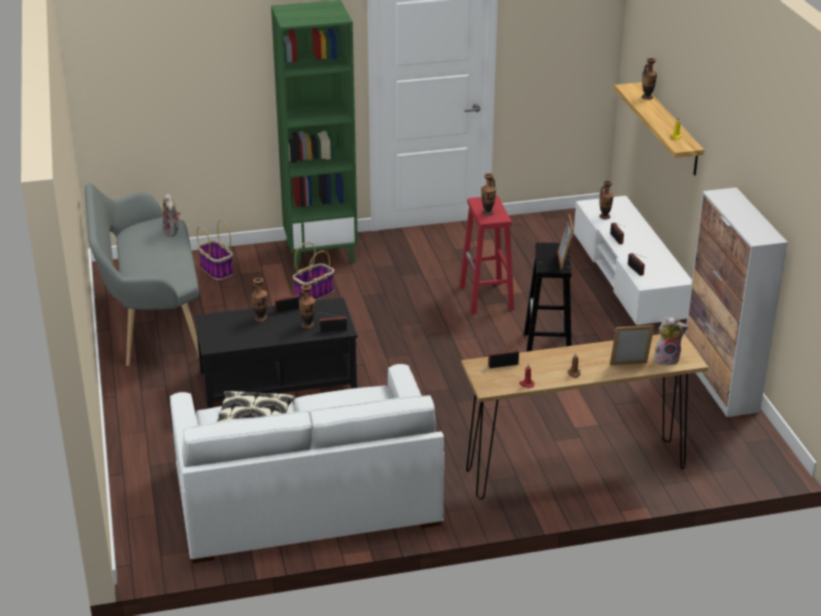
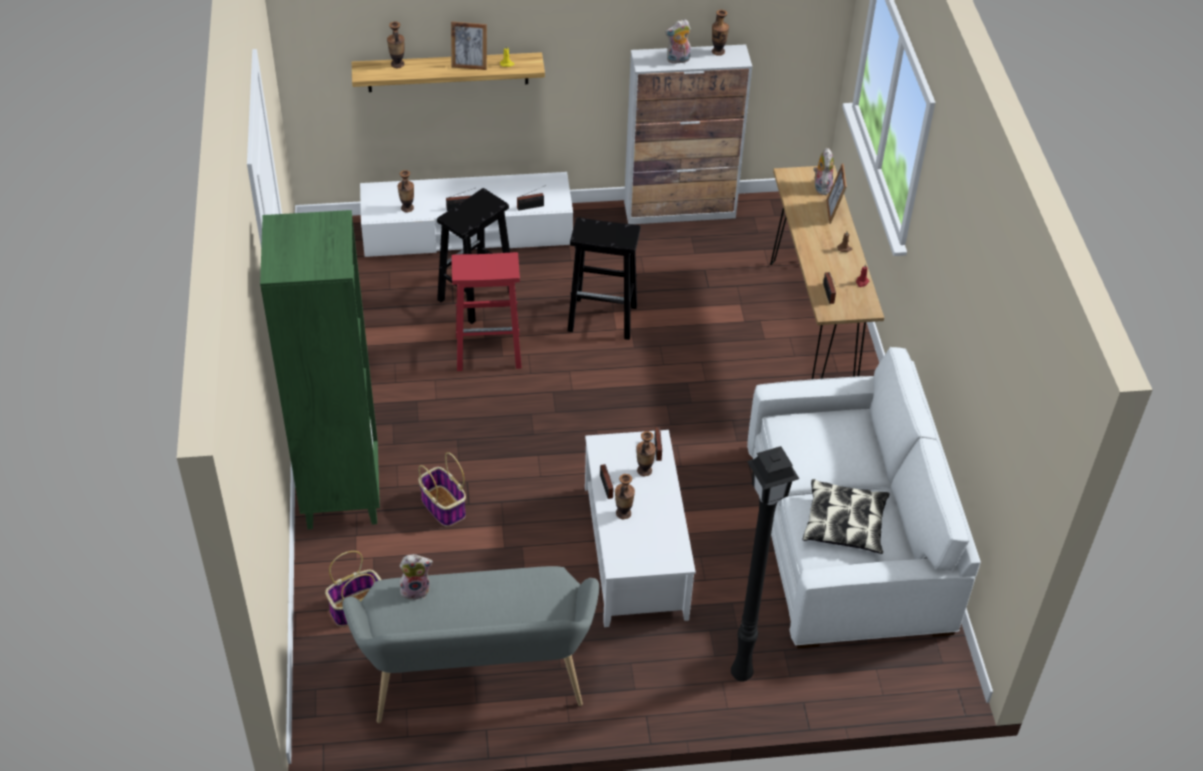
camera: 85 degrees left, 15 degrees up
(151, 439) = (740, 675): none -> black floor lamp
(278, 382) = (636, 551): black coffee table -> white coffee table
(488, 212) = (493, 268): vase -> vase (718, 52)
(549, 286) = (475, 297): none -> black stool
(563, 261) = (615, 226): picture frame -> picture frame (469, 65)
(734, 209) = (678, 60): none -> plush toy

